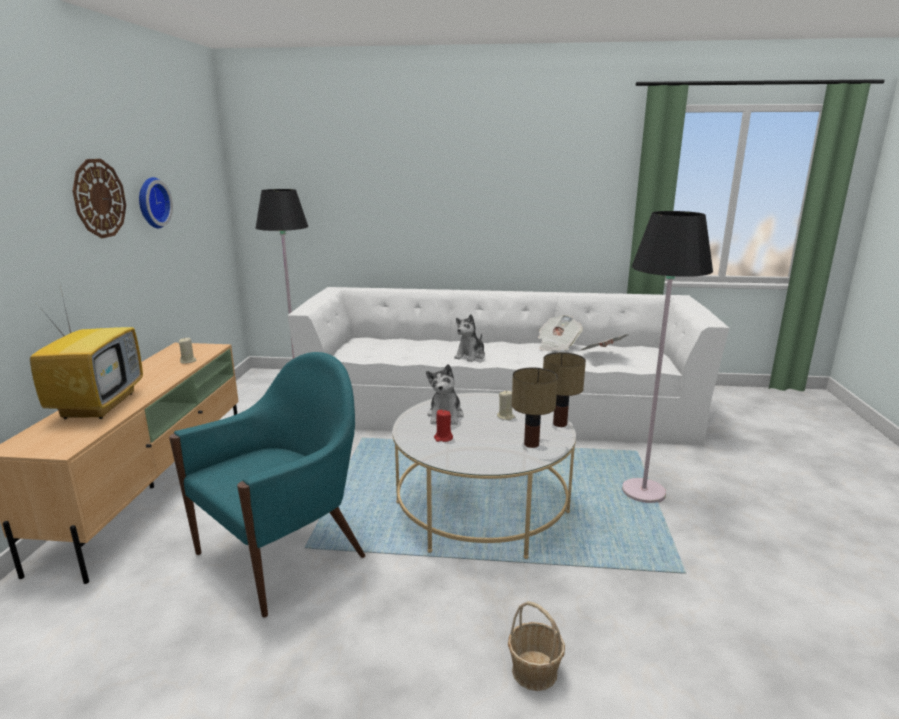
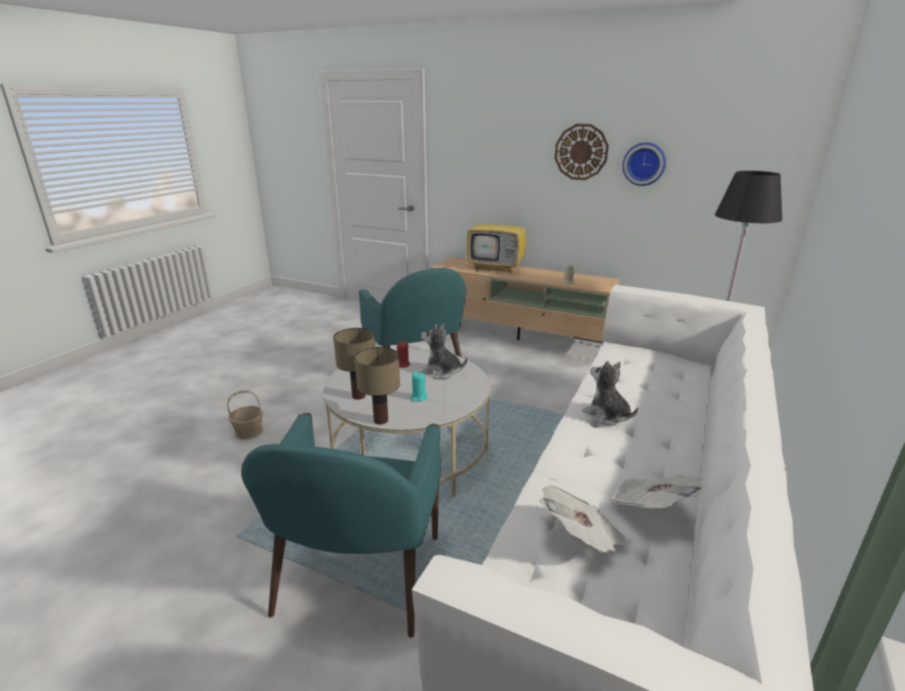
camera: 110 degrees right, 5 degrees up
(506, 416) = (418, 397): beige candle -> turquoise candle
(643, 492) = (358, 577): black floor lamp -> turquoise armchair

